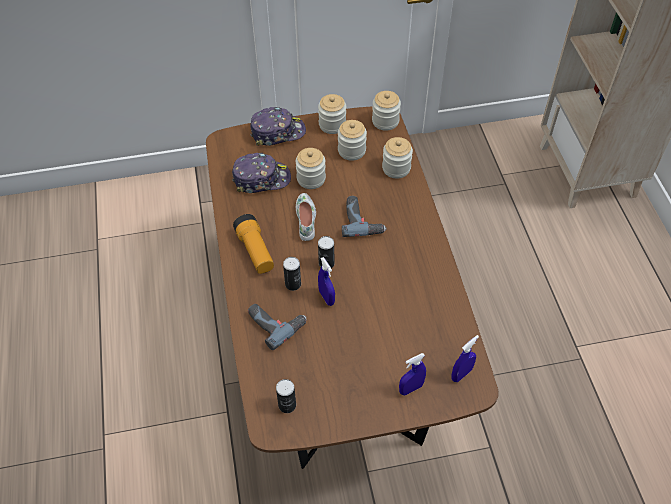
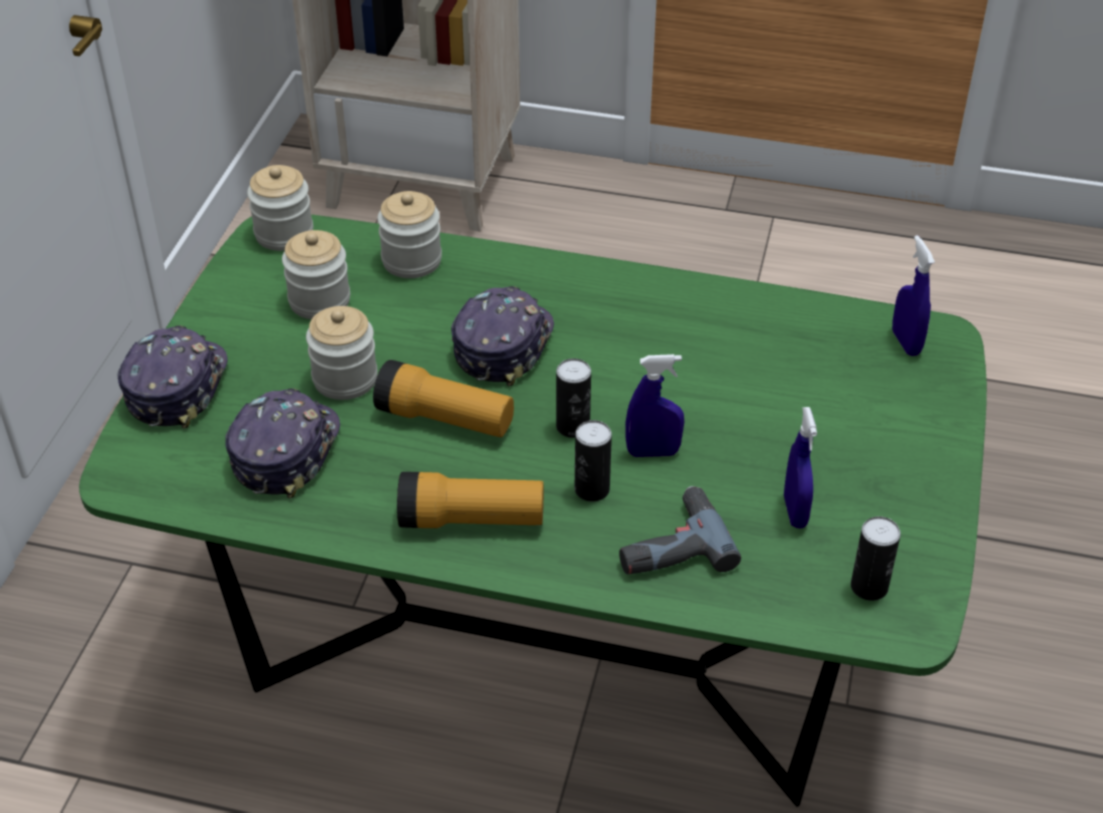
camera: 65 degrees left, 10 degrees down
(306, 219) = (445, 419): white shoe -> flashlight
(332, 124) = (228, 303): jar -> none
(335, 342) = (549, 649): brown dining table -> green dining table
(362, 220) = (502, 345): power drill -> cap
(411, 388) = (906, 411): blue spray bottle -> blue spray bottle (795, 512)

